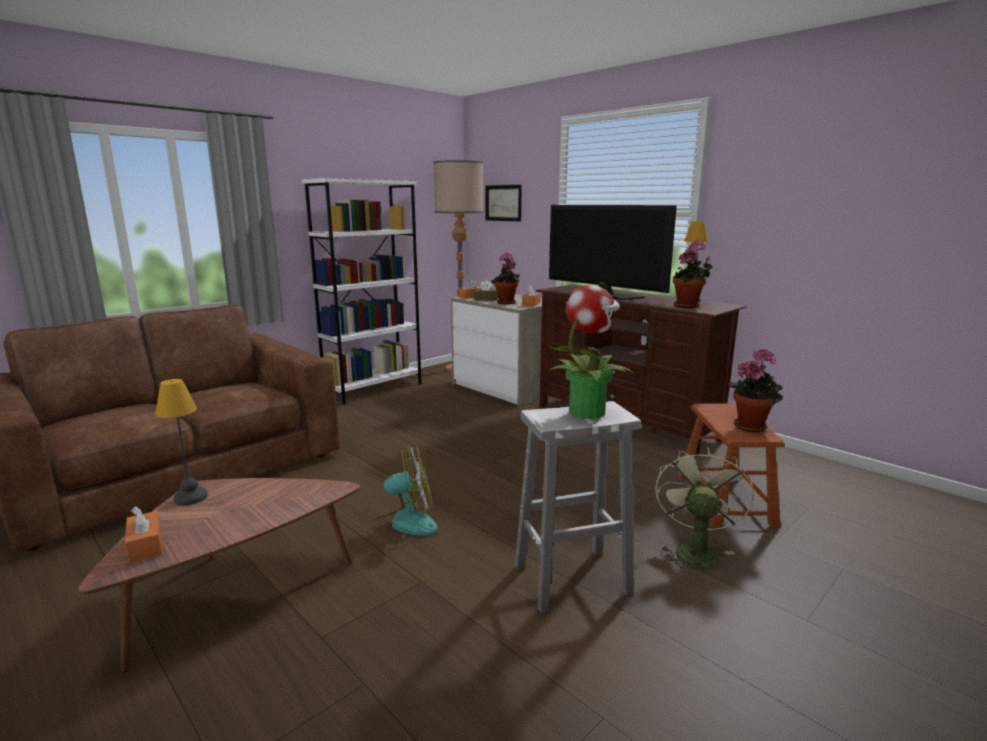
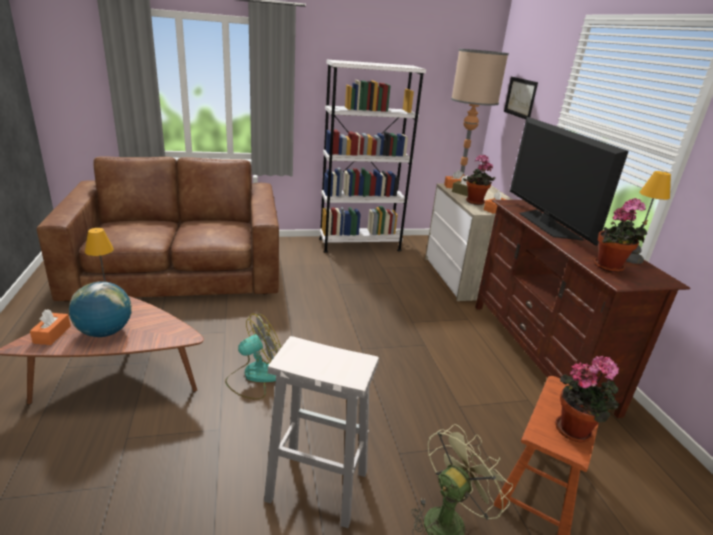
camera: 30 degrees right, 10 degrees up
(223, 518) = (105, 332): none -> globe
(402, 526) = (254, 377): fan -> fan turned 60 degrees counterclockwise
(587, 411) = (336, 360): potted plant -> none

